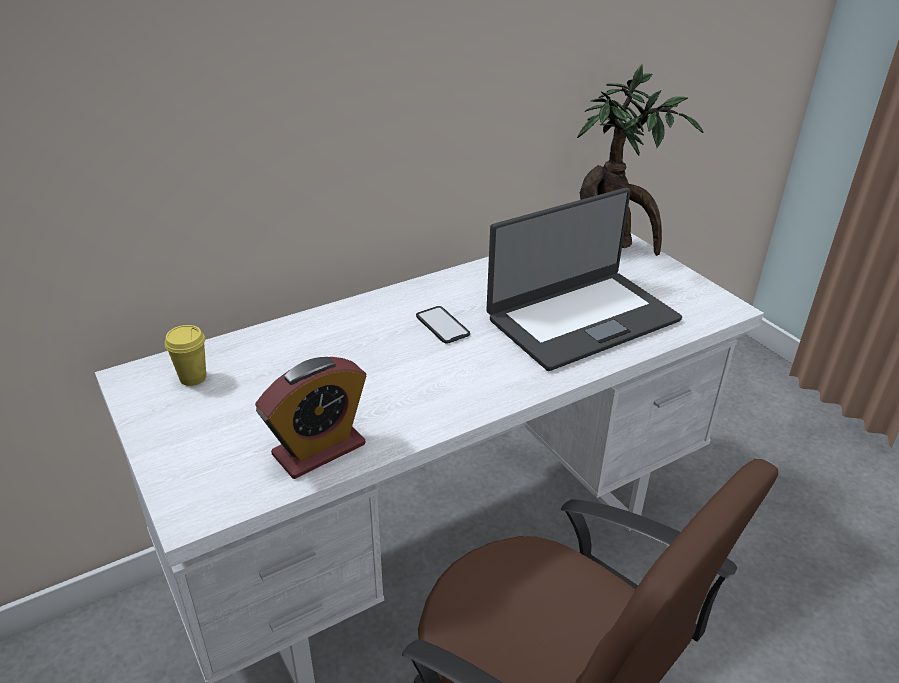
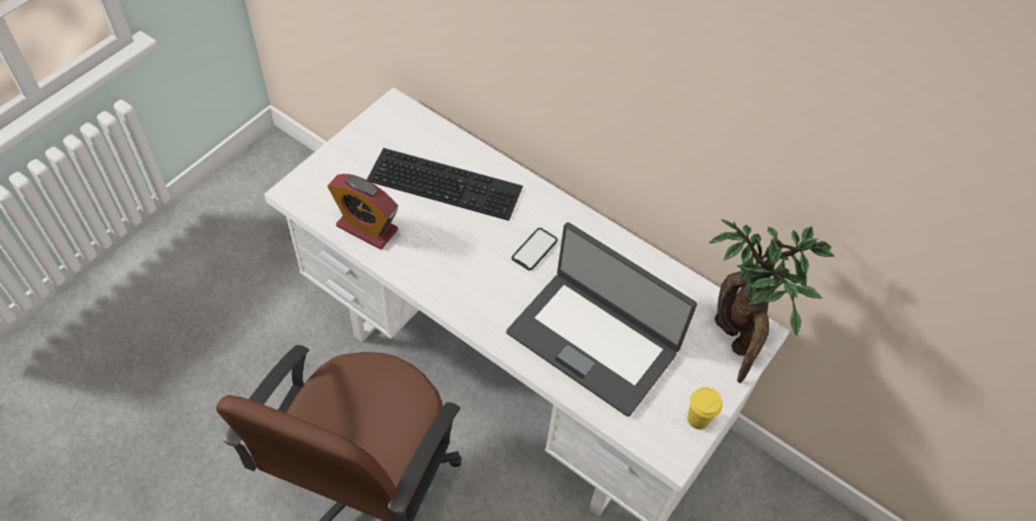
camera: 65 degrees right, 20 degrees up
(193, 378) = (408, 136): yellow cup -> yellow cup (698, 419)
(297, 364) = (447, 182): none -> keyboard

